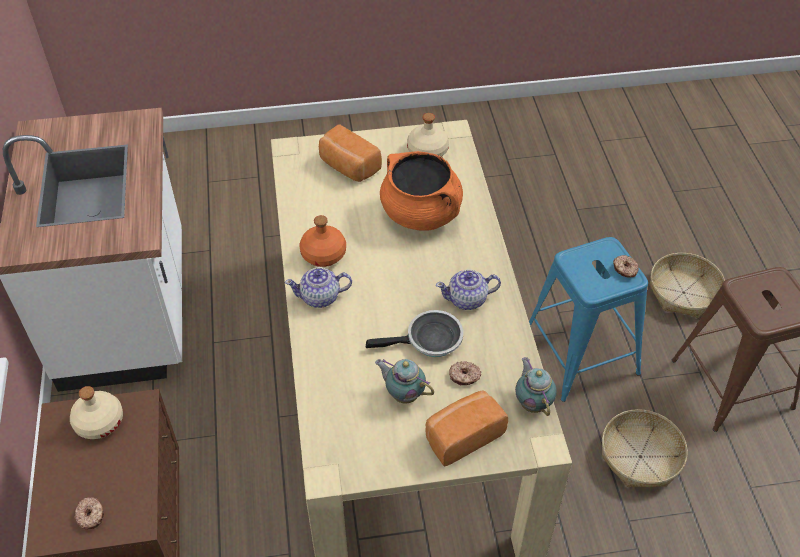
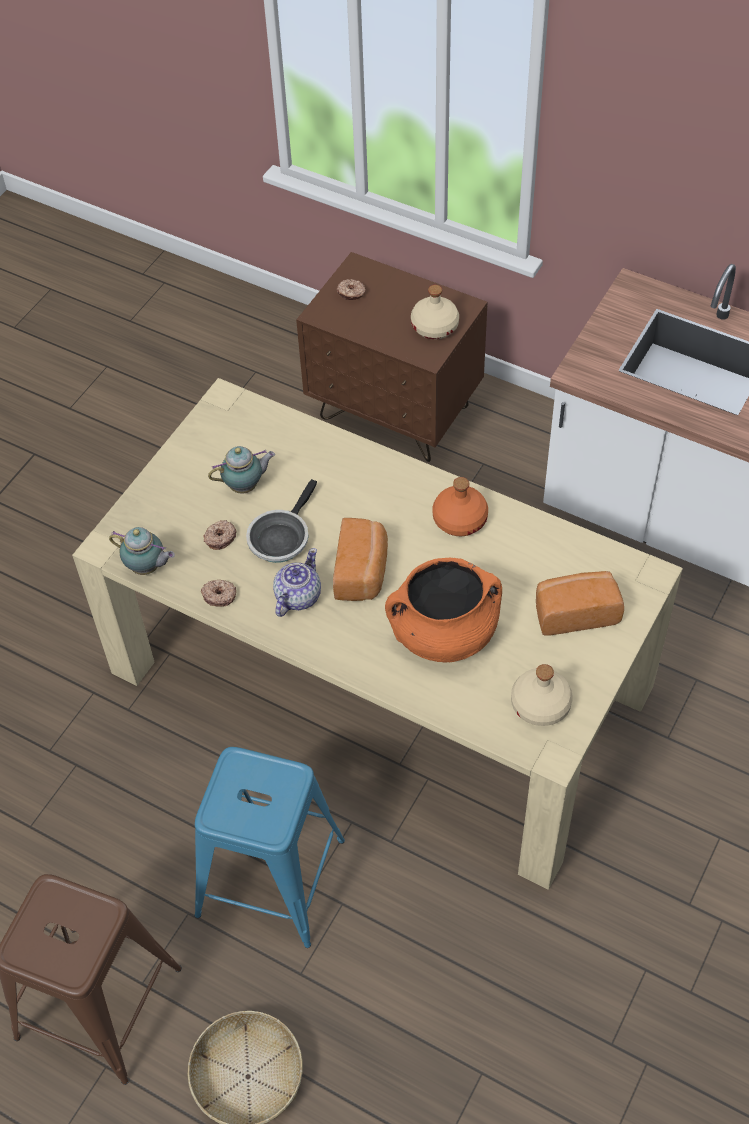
camera: 130 degrees right, 5 degrees up
(320, 297) = (406, 488): teapot -> none
(462, 435) = (169, 500): bread -> bread (362, 572)
(625, 269) = (231, 818): donut -> donut (219, 595)
(640, 457) = (117, 829): basket -> none

